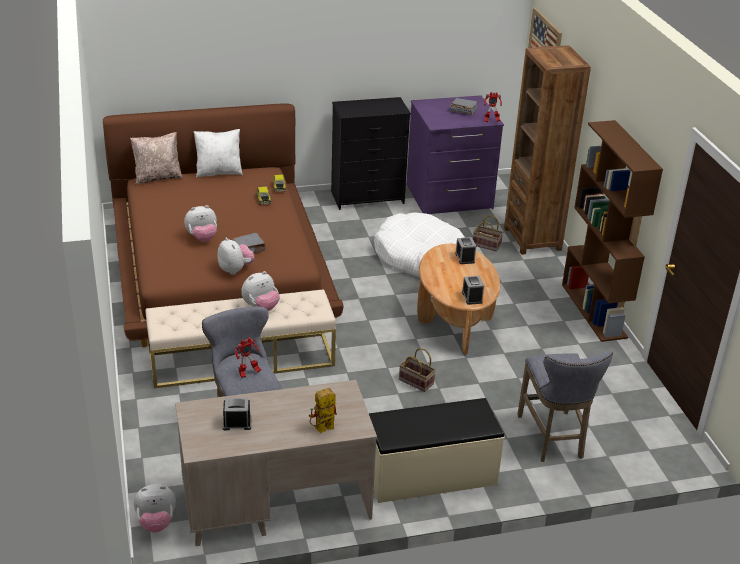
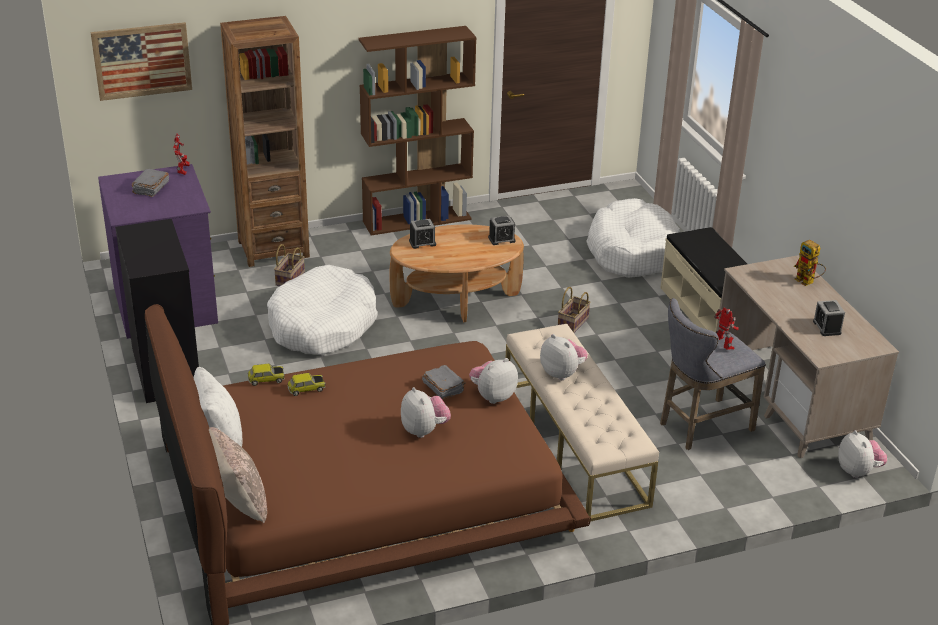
camera: 95 degrees left, 0 degrees up
(553, 439) = (631, 251): grey stool -> white dog bed

